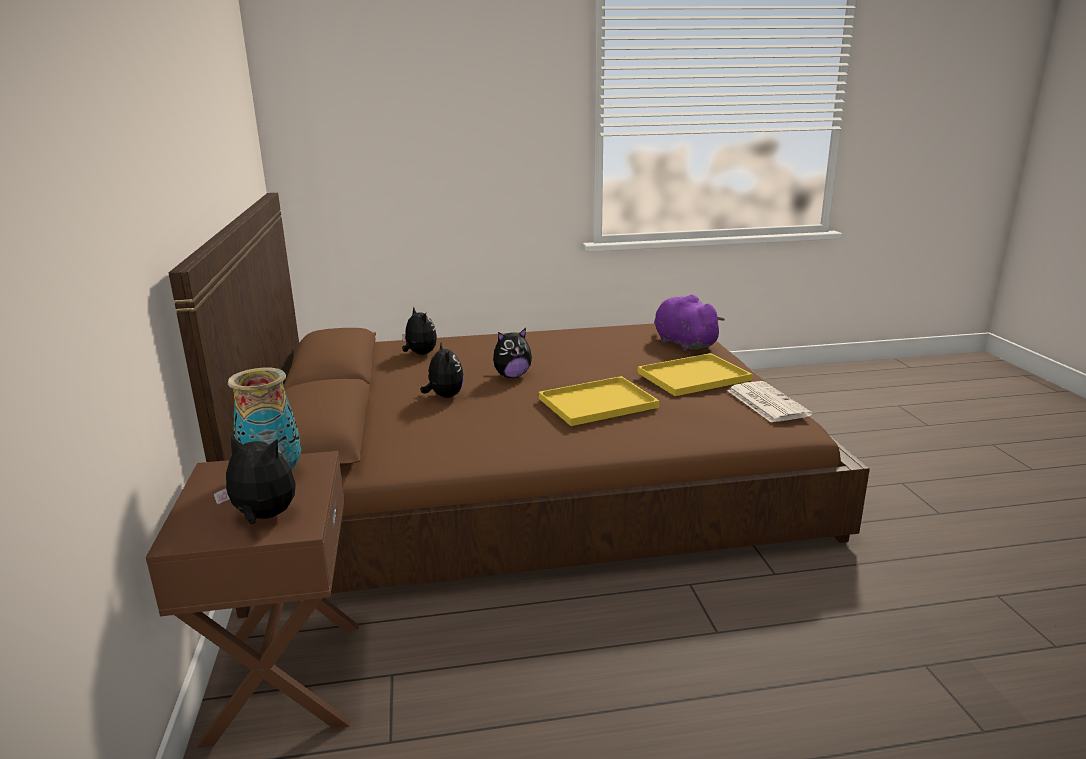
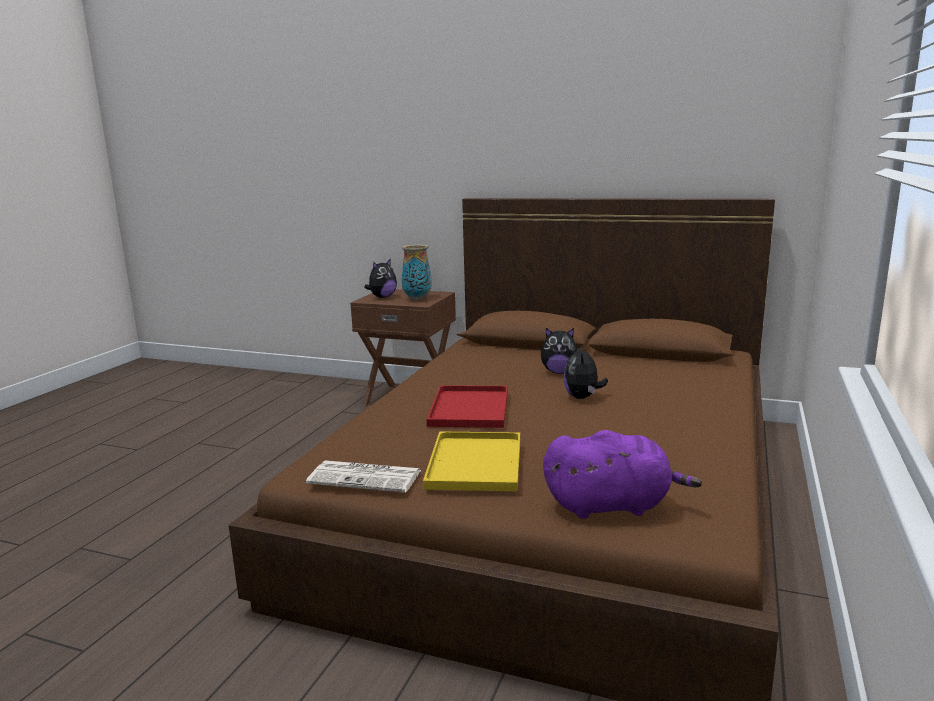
camera: 120 degrees right, 5 degrees down
(420, 354) = (683, 376): plush toy -> none
(596, 403) = (468, 407): yellow tray -> red tray

